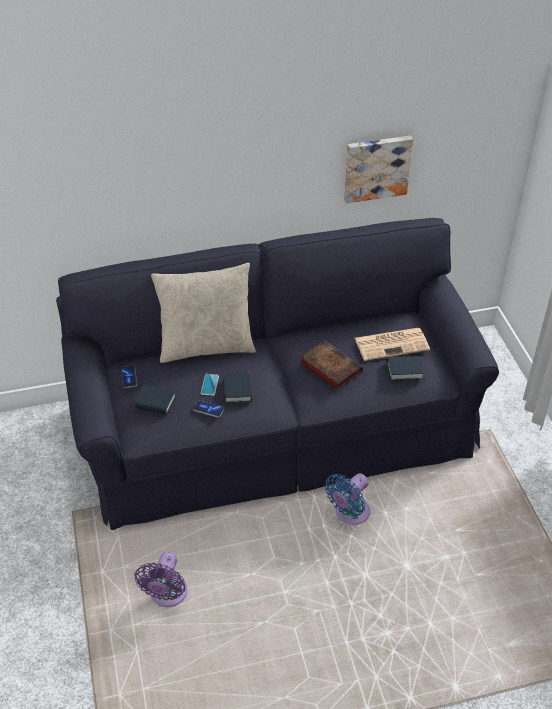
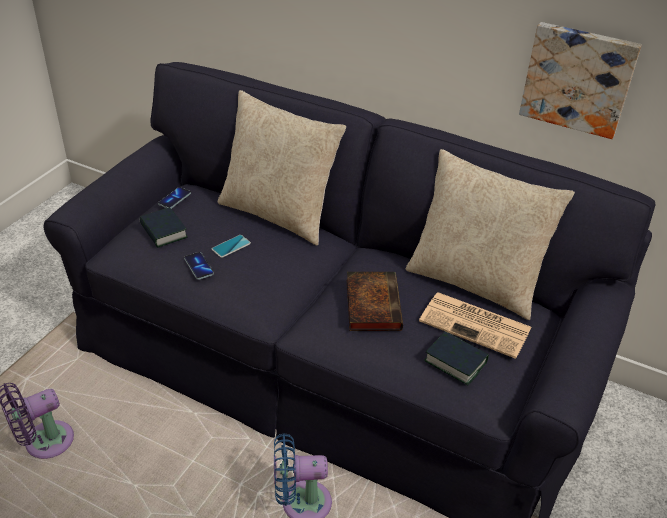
camera: 40 degrees right, 5 degrees down
(237, 390) = (249, 267): book -> none
(362, 319) = (474, 282): none -> beige pillow

